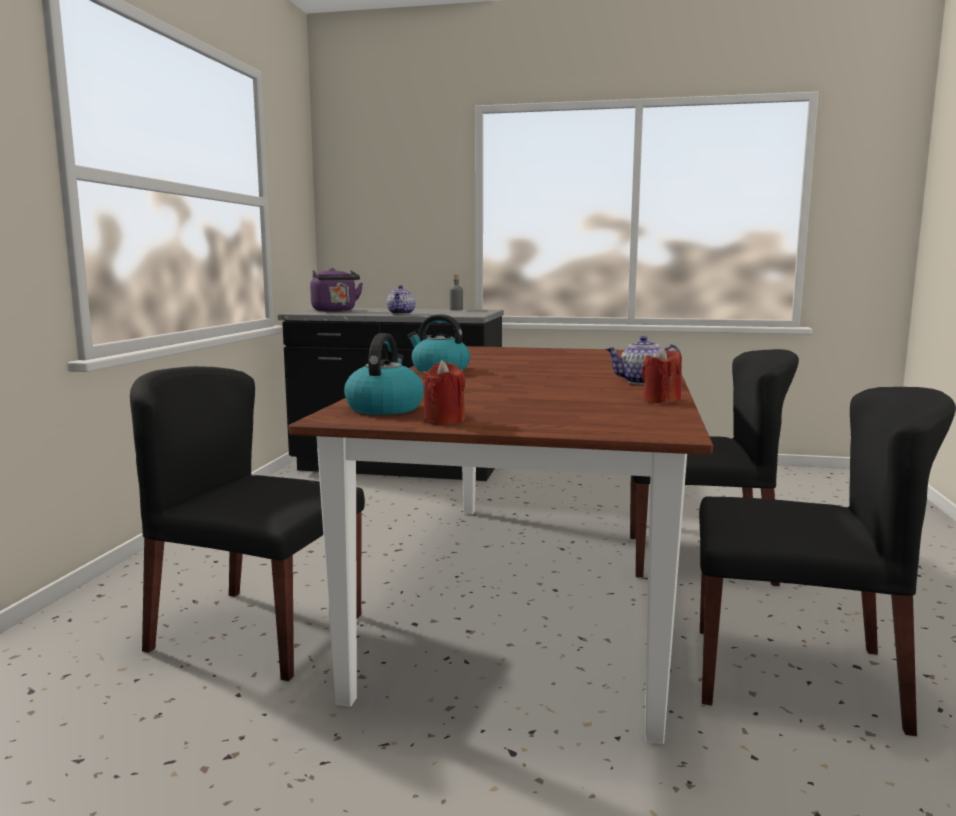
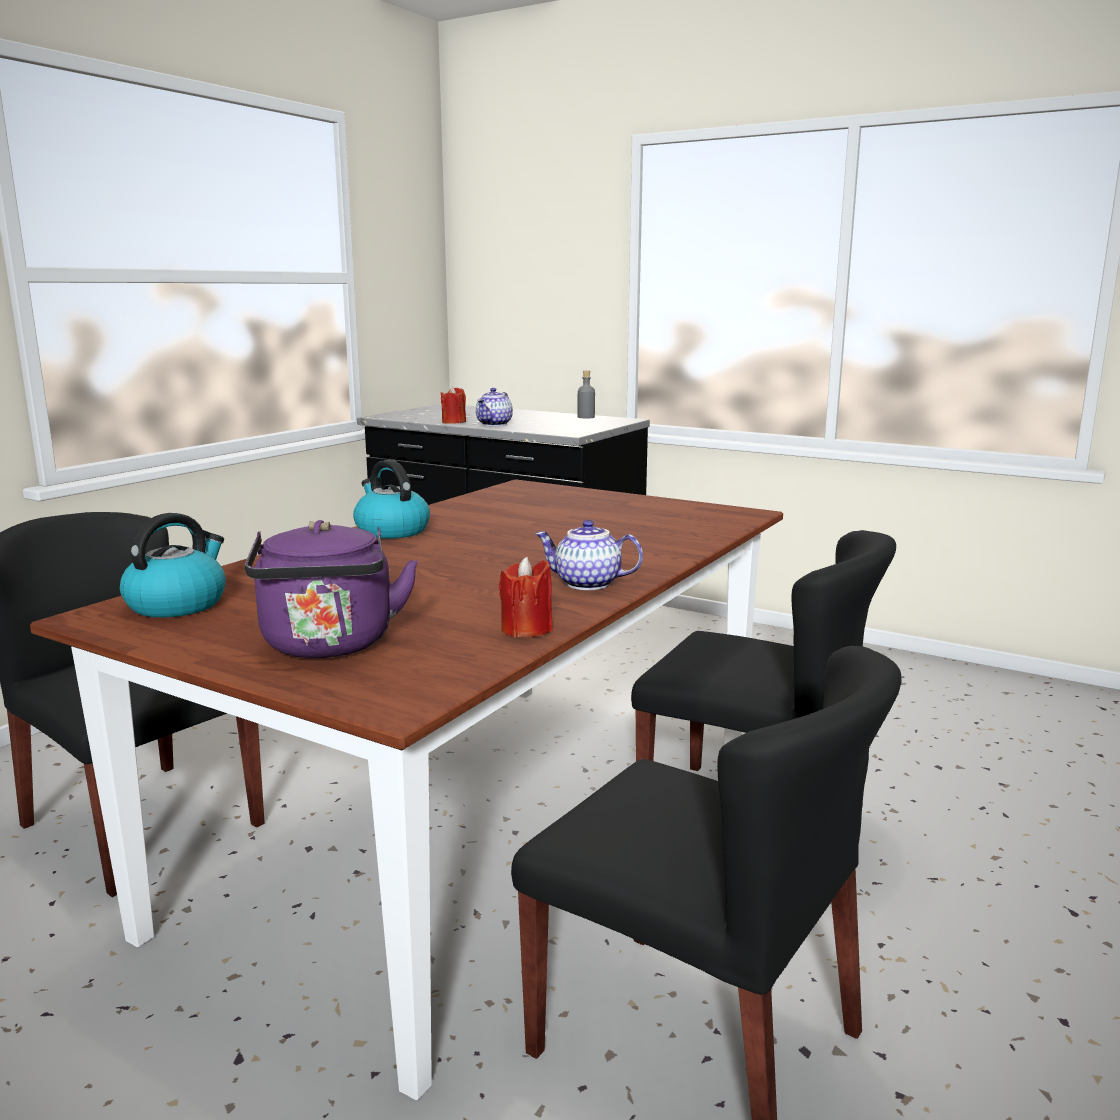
camera: 20 degrees right, 5 degrees up
(335, 311) = (433, 414): purple kettle -> purple kettle (329, 646)
(444, 420) = (188, 638): red candle -> red candle (454, 422)

